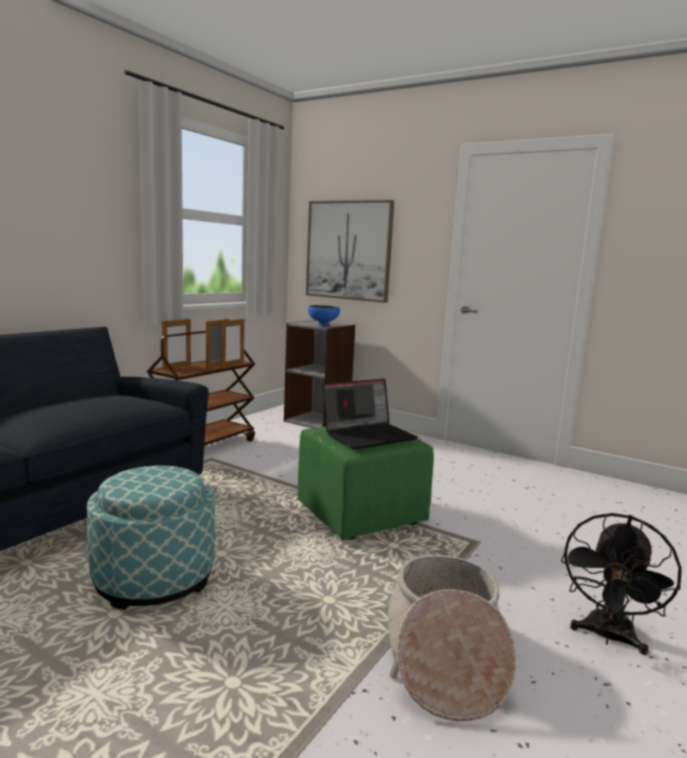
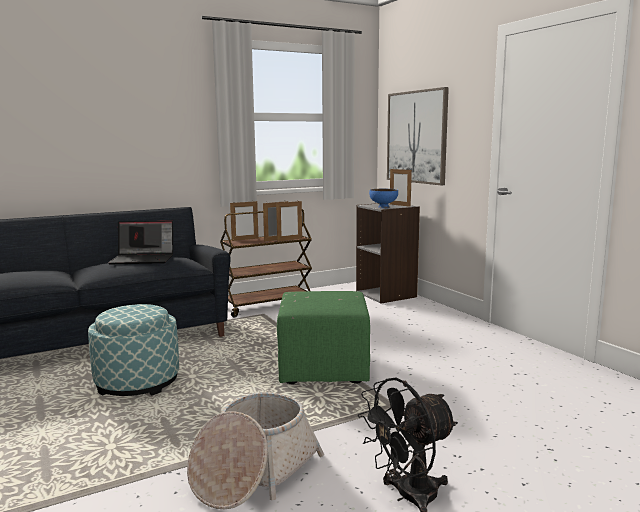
camera: 30 degrees right, 0 degrees up
(333, 323) = (400, 205): none -> picture frame
(369, 435) = (321, 300): laptop -> laptop (144, 259)

